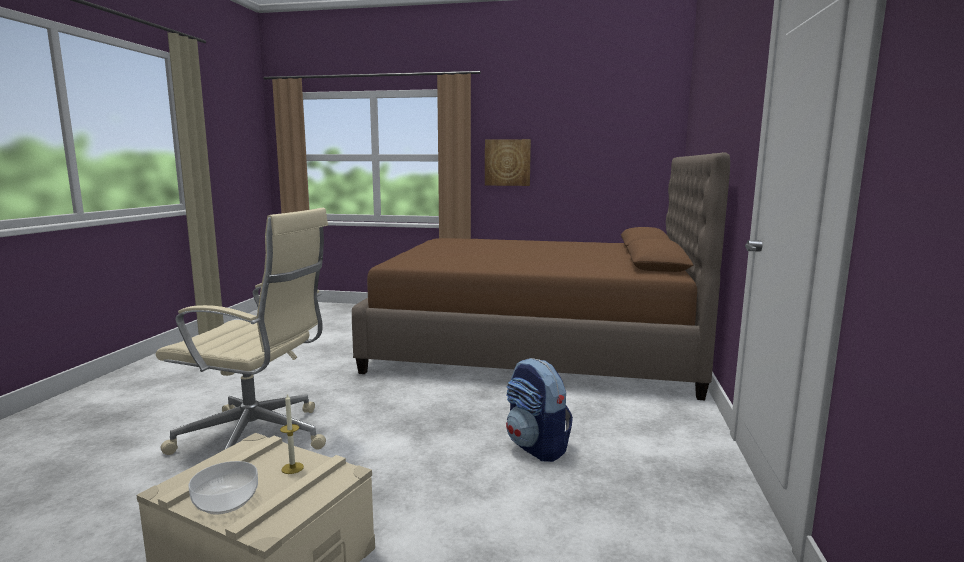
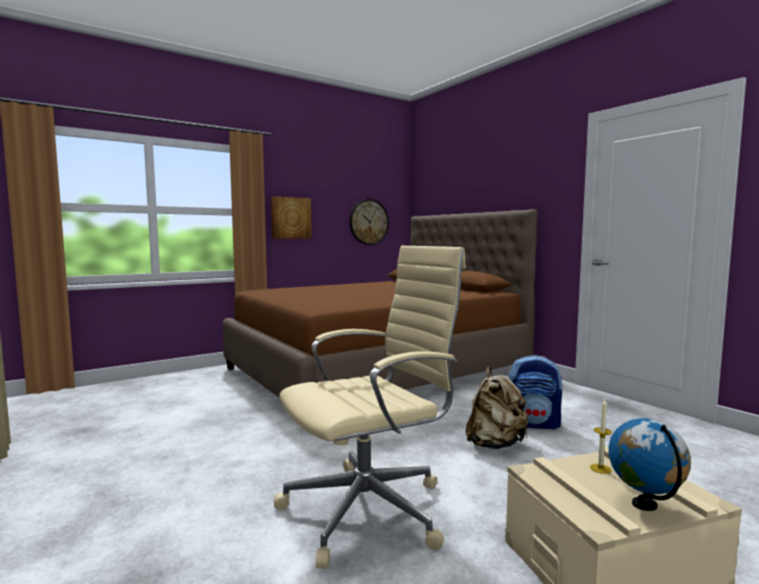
camera: 45 degrees left, 5 degrees down
(226, 501) = (645, 505): bowl -> globe
(448, 445) = (495, 444): none -> beige backpack
(613, 165) = (369, 222): none -> wall clock

